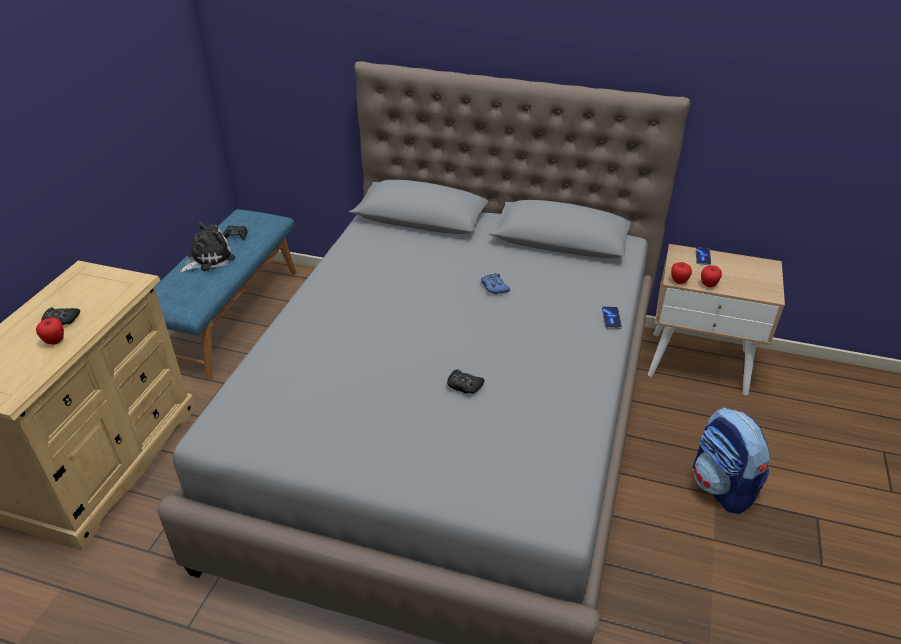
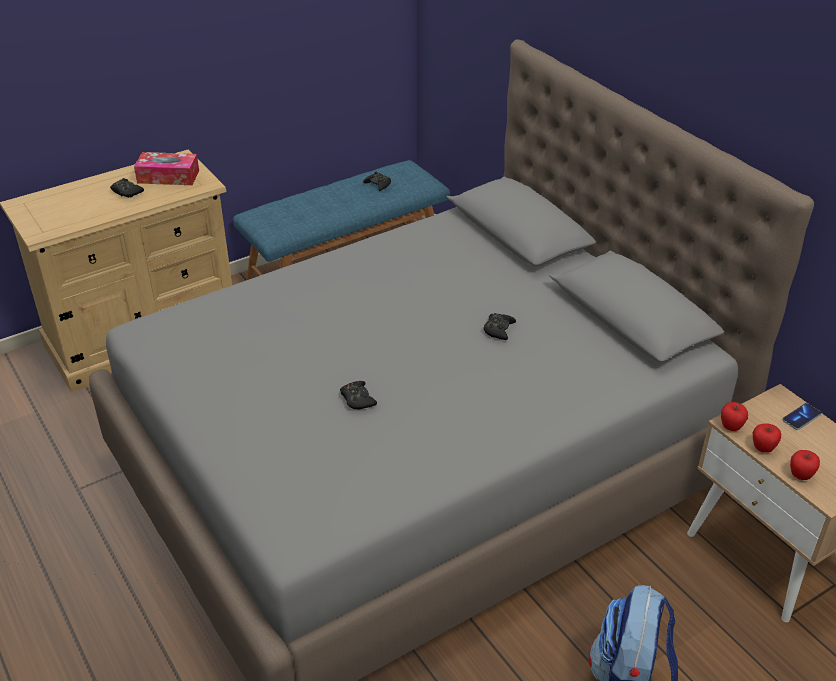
camera: 40 degrees right, 0 degrees up
(55, 341) = (106, 206): apple -> apple (800, 475)
(89, 290) = (168, 177): none -> tissue box
(208, 258) = (334, 196): plush toy -> none
(494, 287) = (498, 330): blue game controller -> black game controller
(611, 318) = (573, 416): phone -> none

